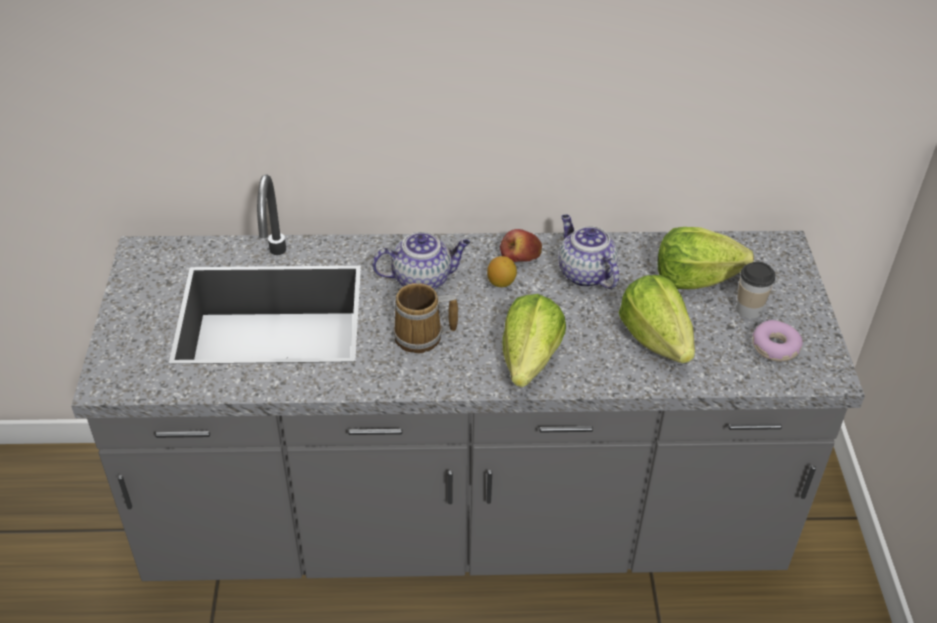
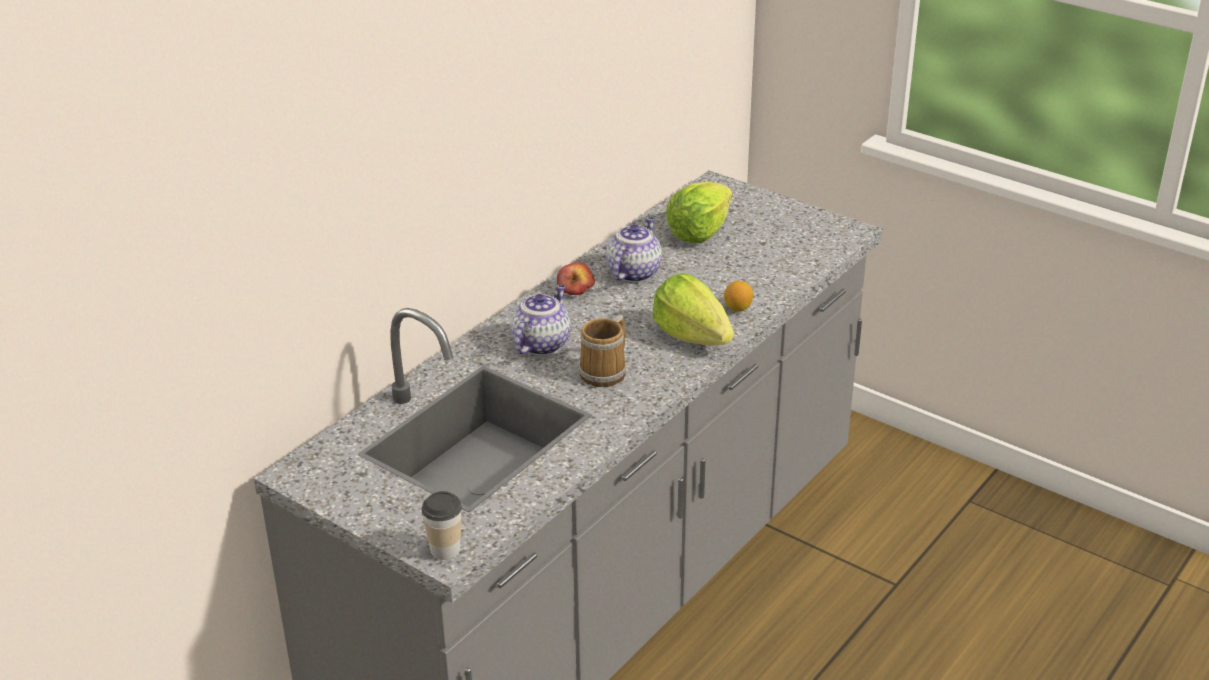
camera: 50 degrees left, 10 degrees down
(501, 283) = (594, 311): lemon -> lemon (737, 308)
(584, 273) = (633, 272): teapot -> teapot turned 105 degrees clockwise
(656, 339) = (738, 276): lettuce -> none
(749, 309) = (756, 228): cup -> cup (445, 549)
(775, 347) = (803, 236): donut -> none

